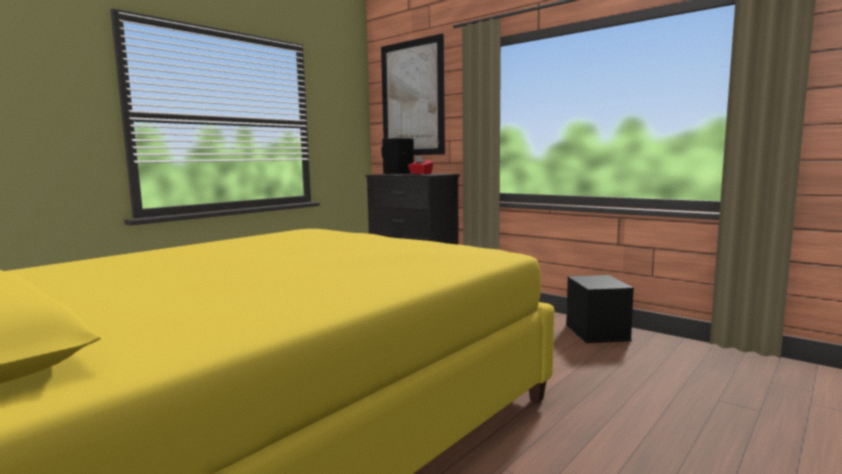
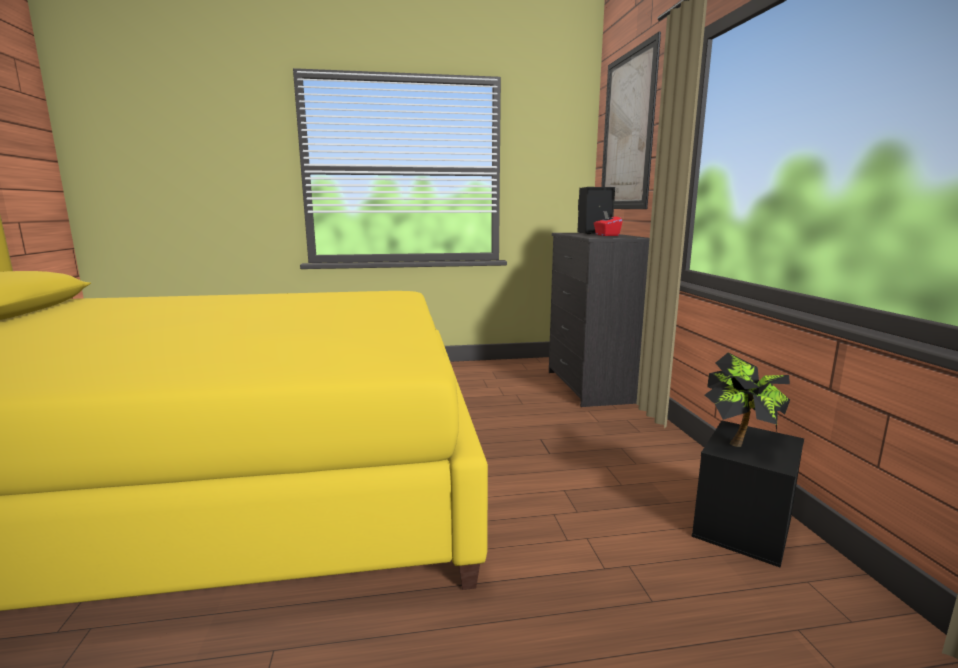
camera: 40 degrees right, 5 degrees up
(592, 281) = (741, 440): none -> potted plant

